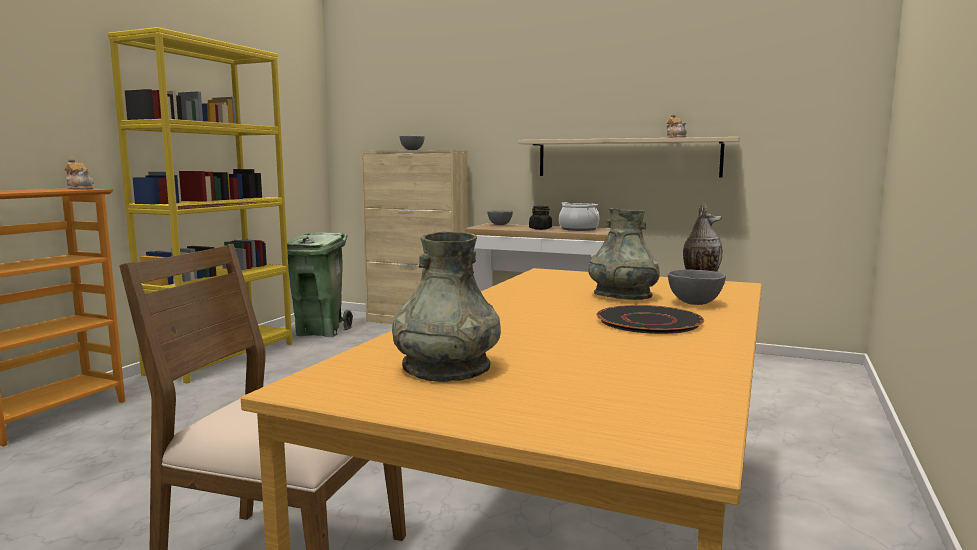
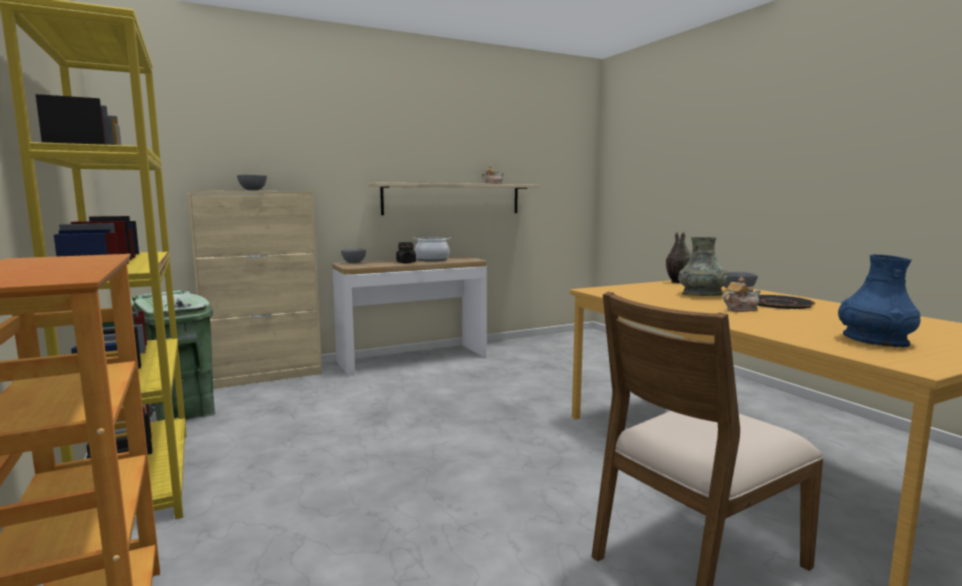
camera: 50 degrees left, 0 degrees up
(80, 189) = (78, 257): teapot -> teapot (740, 309)
(446, 367) = (875, 340): grey vase -> blue vase

